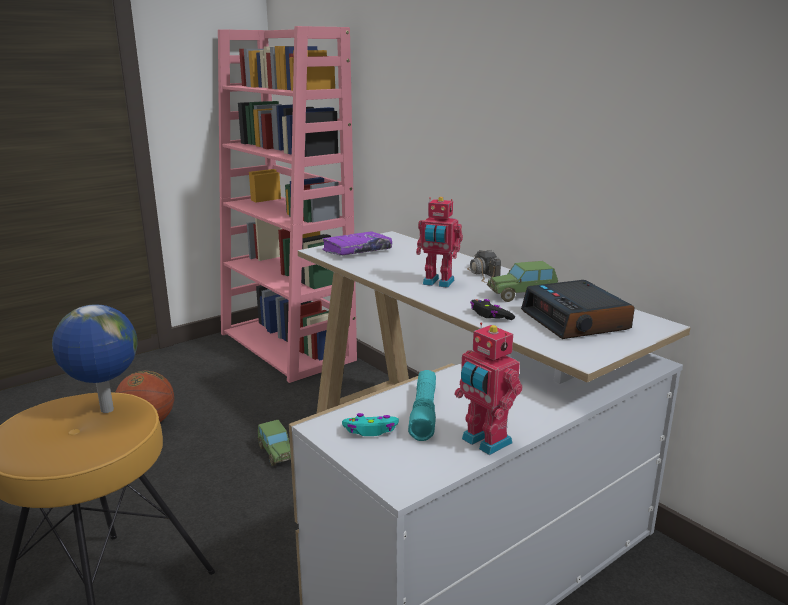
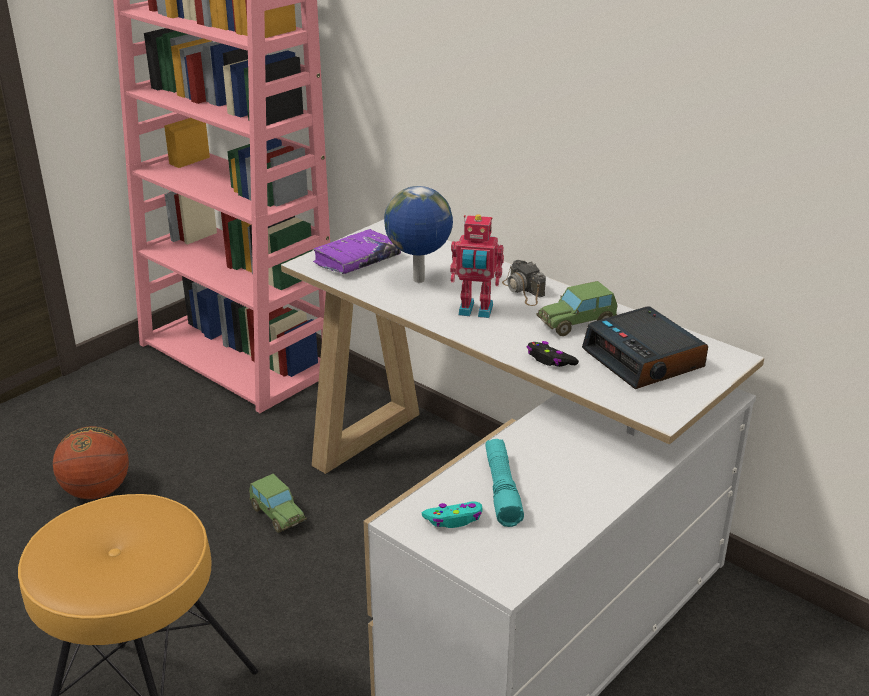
camera: 10 degrees left, 10 degrees up
(106, 410) = (141, 522): globe -> globe (419, 281)
(484, 442) = (573, 520): toy robot -> none

